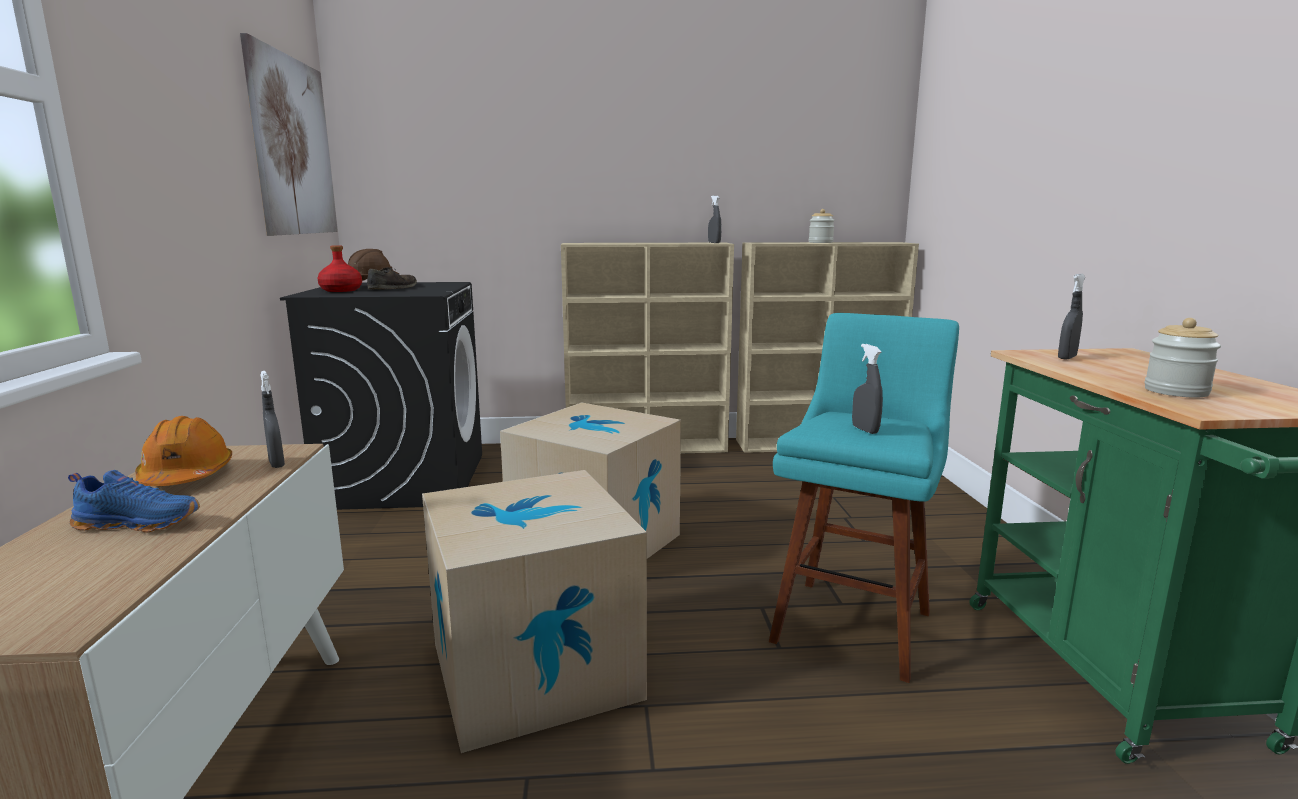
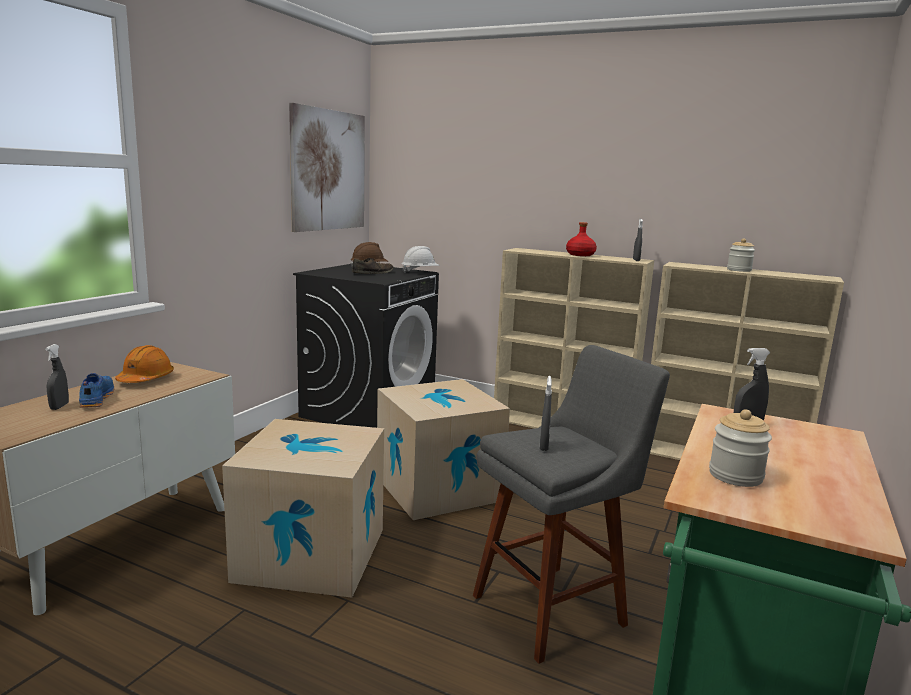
camera: 30 degrees right, 0 degrees up
(140, 523) = (95, 399): blue shoe -> blue shoe turned 135 degrees counterclockwise
(276, 464) = (190, 382): grey spray bottle -> grey spray bottle (59, 406)
(341, 290) = (339, 271): red bottle -> red bottle (580, 255)
(450, 283) = (420, 272): none -> white hard hat
(854, 622) = (555, 607): turquoise stool -> grey stool

